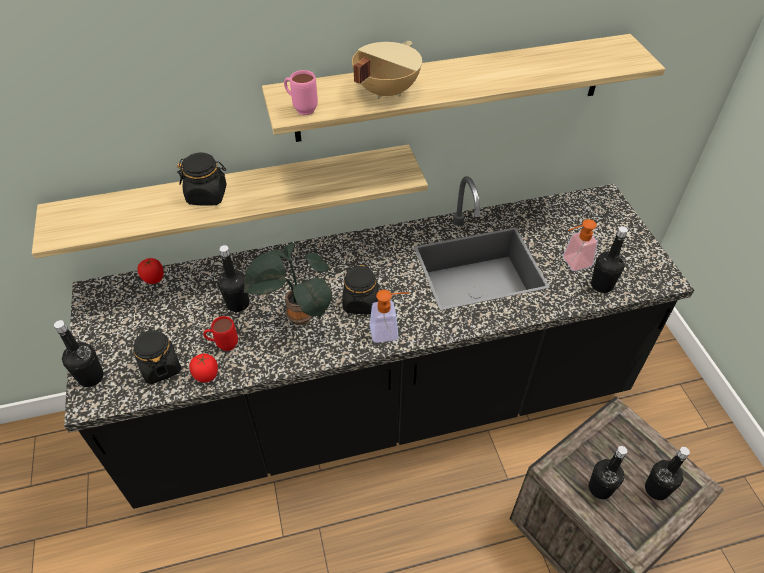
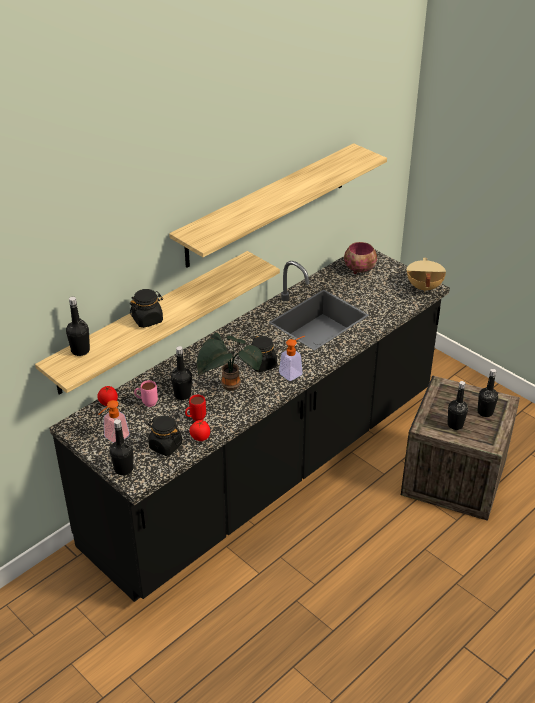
camera: 30 degrees left, 10 degrees down
(301, 108) = (208, 238): pink mug -> pink mug (146, 403)
(385, 91) = (246, 214): beige cooking pot -> beige cooking pot (423, 287)
(572, 263) = (372, 297): soap dispenser -> soap dispenser (113, 439)
(584, 217) = (360, 269): none -> bowl
(601, 285) = (397, 303): black bottle -> black bottle (80, 350)

